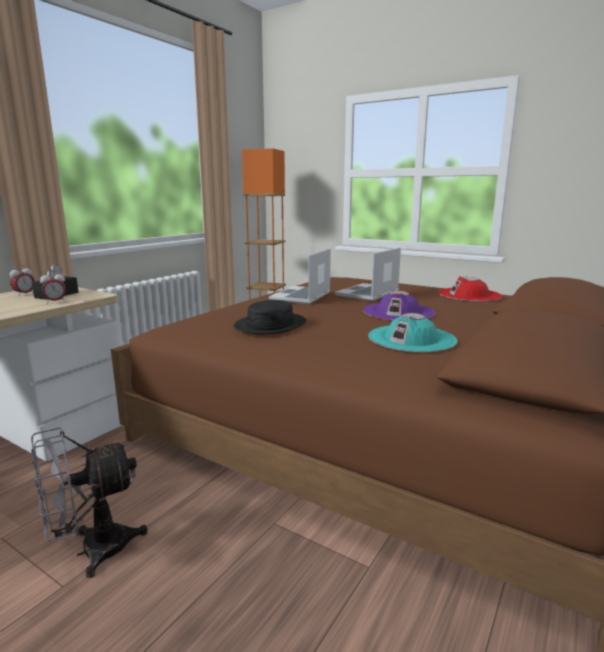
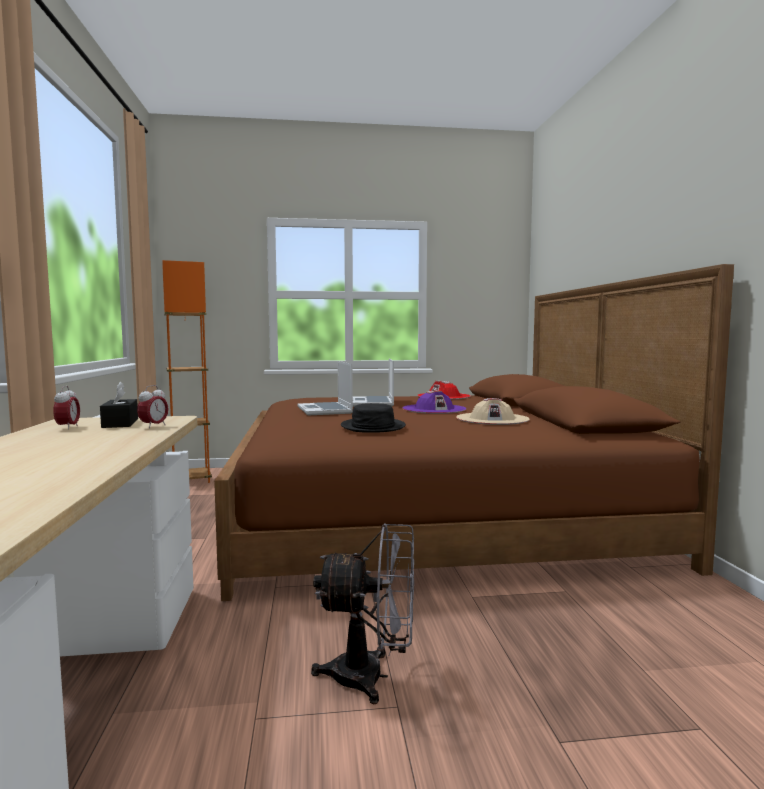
camera: 40 degrees left, 10 degrees down
(92, 551) = (372, 676): grey fan -> grey fan turned 105 degrees counterclockwise
(411, 339) = (492, 419): turquoise hat -> beige hat

